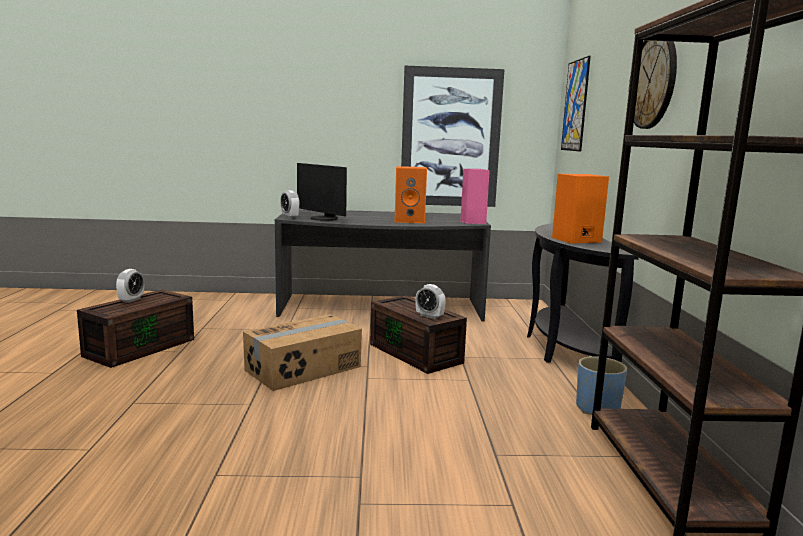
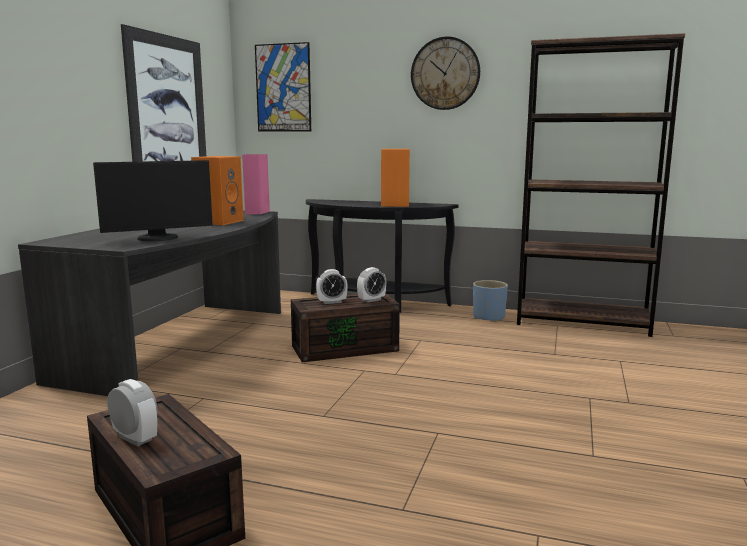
camera: 70 degrees left, 0 degrees up
(290, 217) = (118, 246): alarm clock -> alarm clock (332, 302)
(304, 369) = (351, 399): cardboard box -> none

